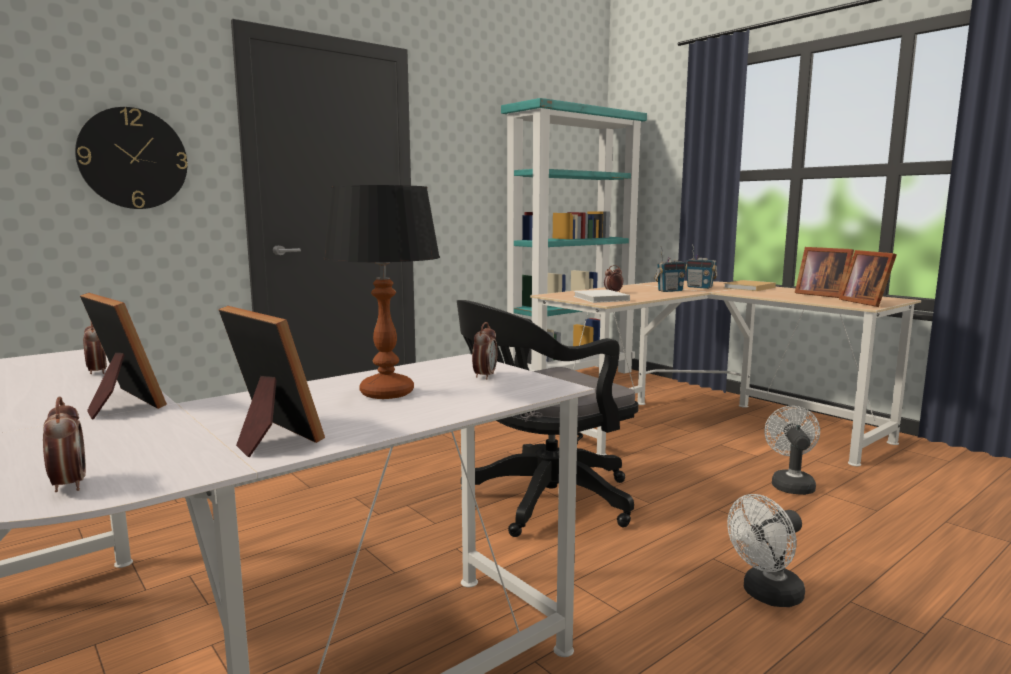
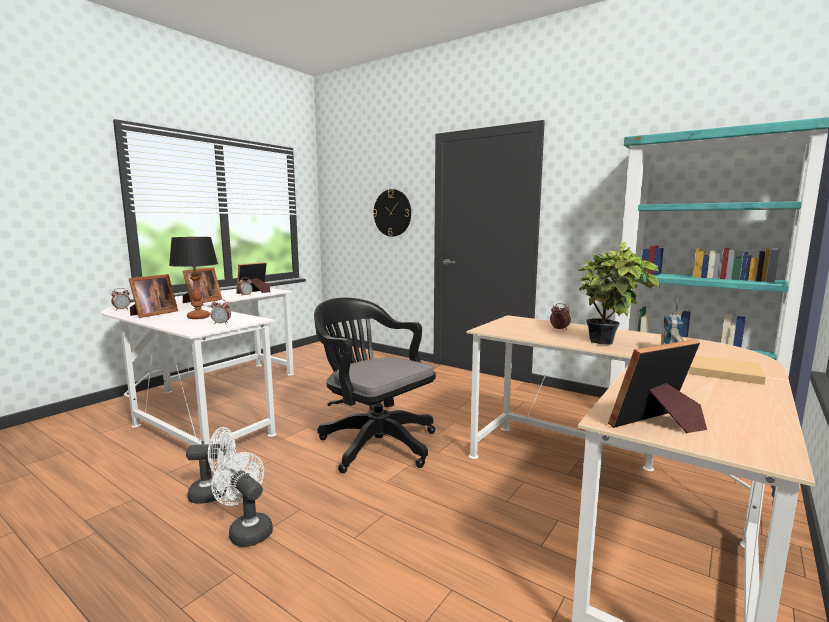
camera: 75 degrees right, 0 degrees up
(601, 299) = (509, 328): white book -> none
(670, 291) = (608, 343): radio -> potted plant
(790, 484) = (466, 564): white fan -> white fan (214, 493)
(821, 295) = (717, 405): picture frame -> picture frame (255, 292)

